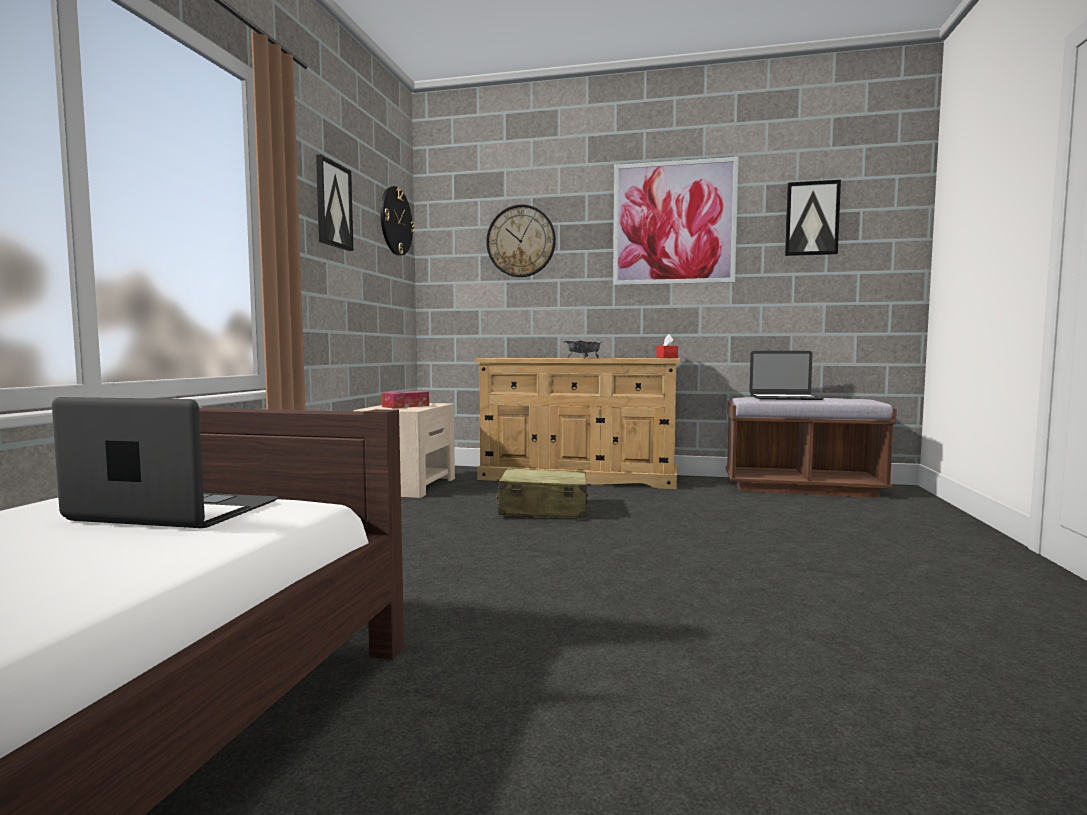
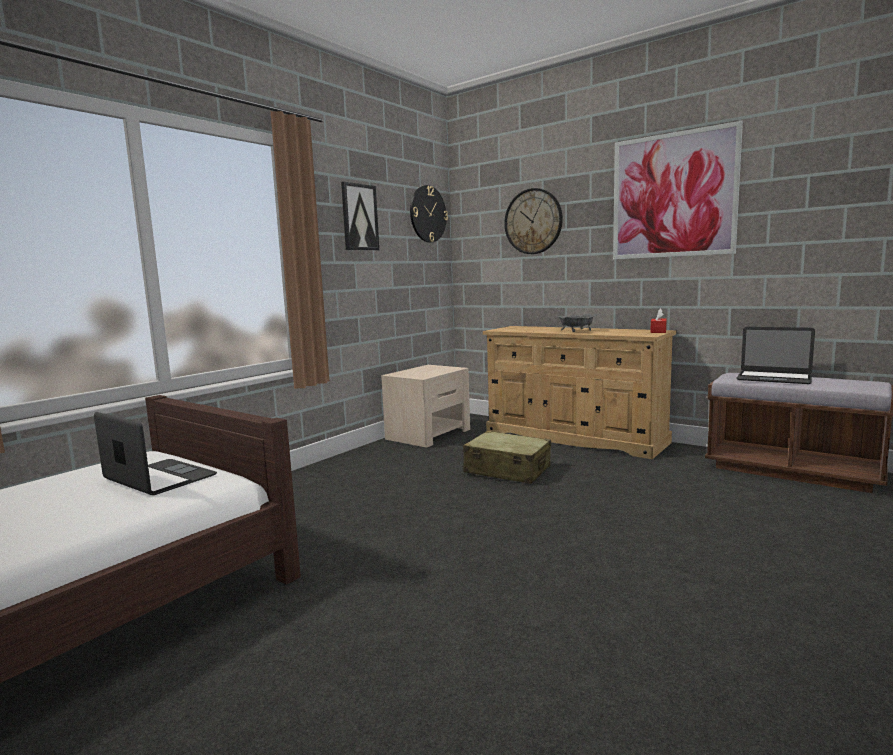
camera: 25 degrees right, 5 degrees up
(405, 406) = (424, 371): tissue box -> none
(812, 218) = (827, 181): picture -> none

